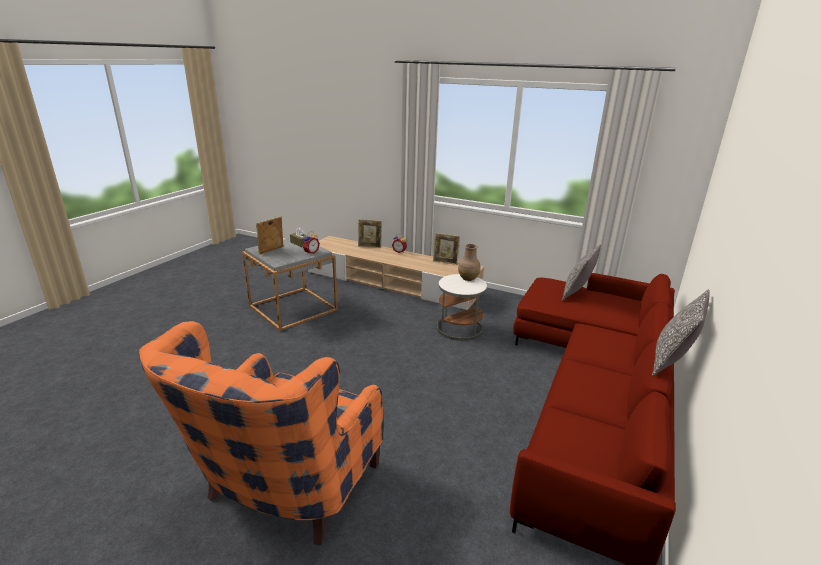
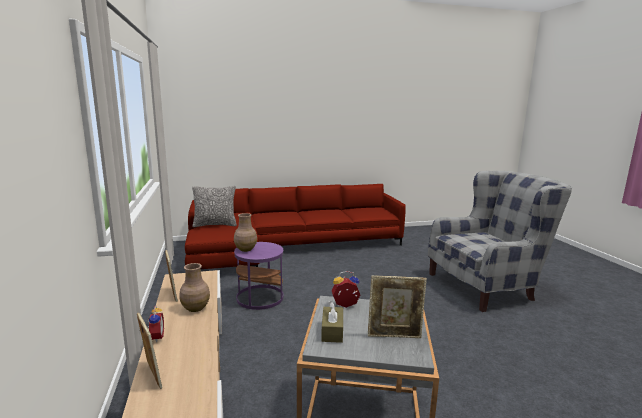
camera: 130 degrees left, 10 degrees down
(283, 491) = (488, 286): orange armchair -> grey armchair
(417, 263) = (195, 308): none -> brown vase
(459, 328) = (260, 298): white side table -> purple side table
(671, 361) = (315, 184): pillow -> none

